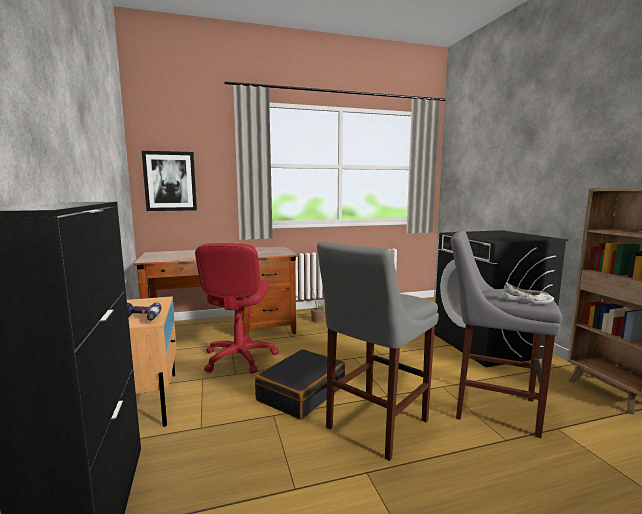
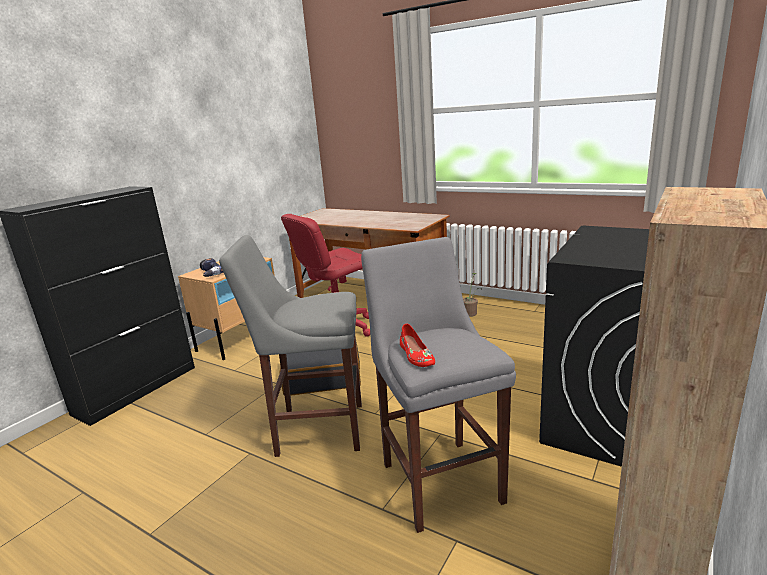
camera: 50 degrees right, 10 degrees up
(170, 181) = (347, 135): picture -> none
(527, 301) = (416, 356): white shoe -> red shoe

